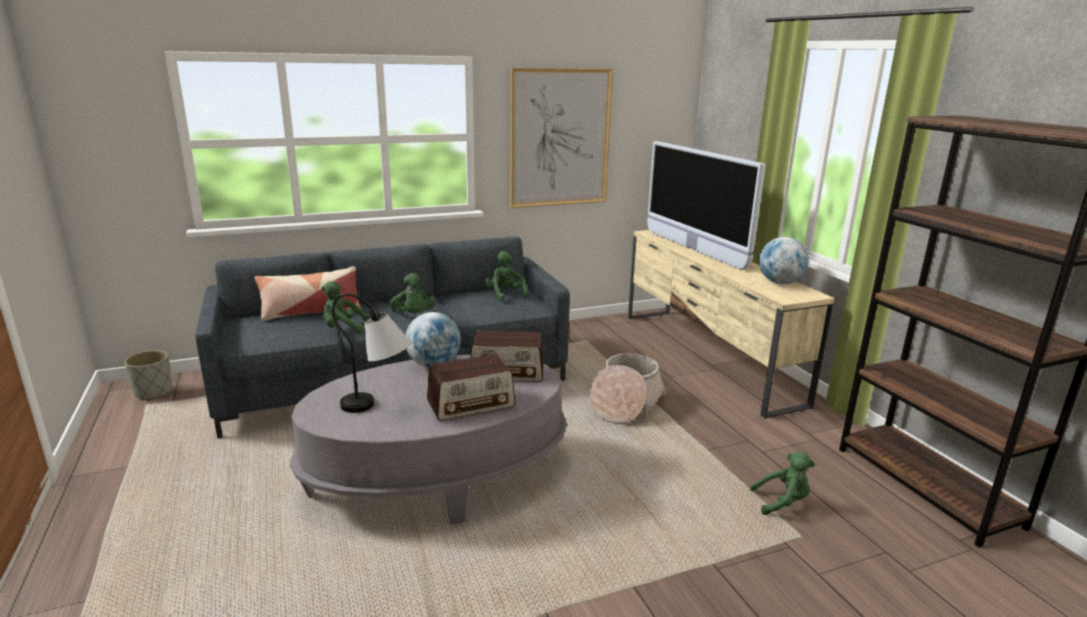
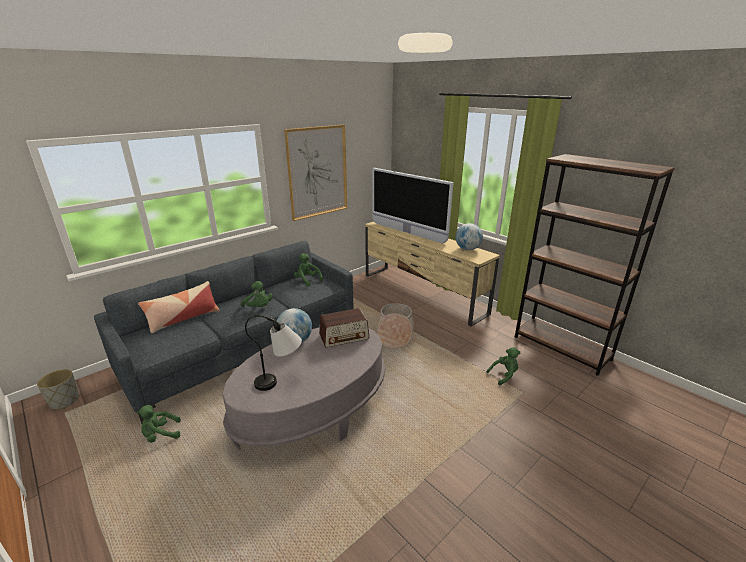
camera: 20 degrees left, 5 degrees up
(343, 328) = (216, 327): green plush toy -> green plush toy (161, 435)
(471, 404) = (338, 364): radio -> none

